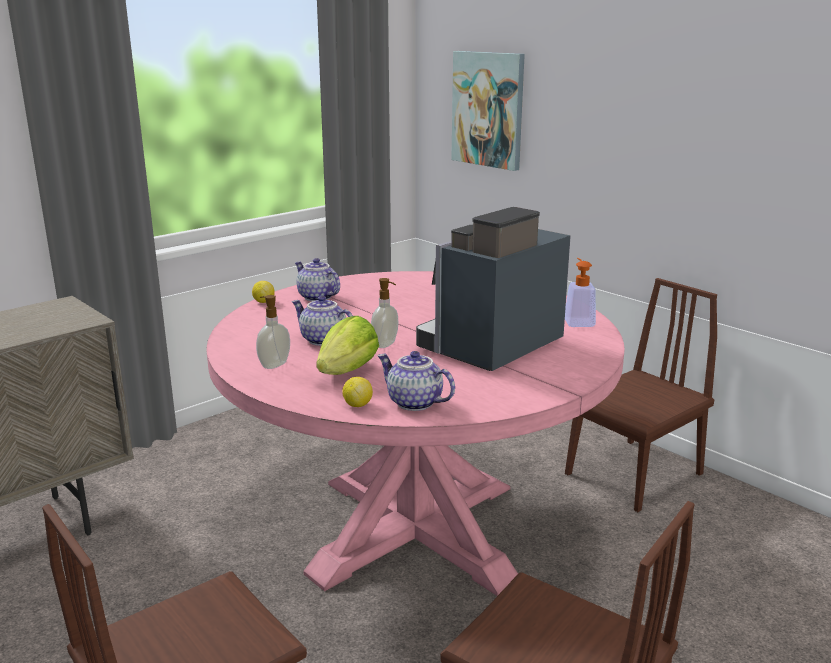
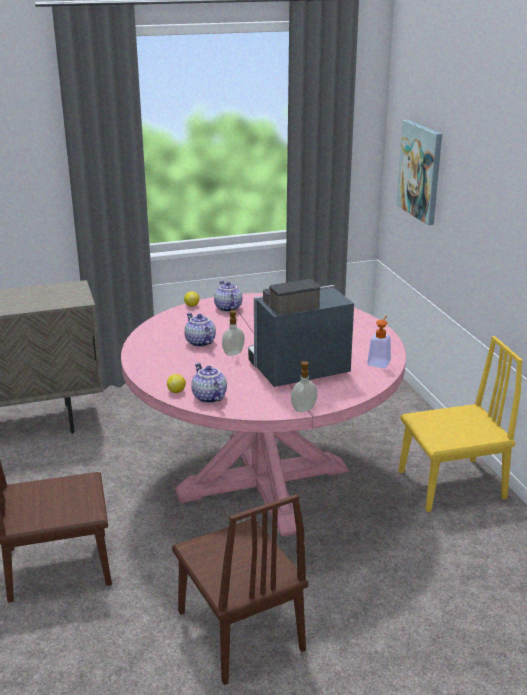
camera: 25 degrees right, 5 degrees up
(274, 365) = (156, 354): soap dispenser -> soap dispenser (303, 408)
(347, 371) = (192, 367): lettuce -> none
(633, 474) = (451, 484): brown chair -> yellow chair

